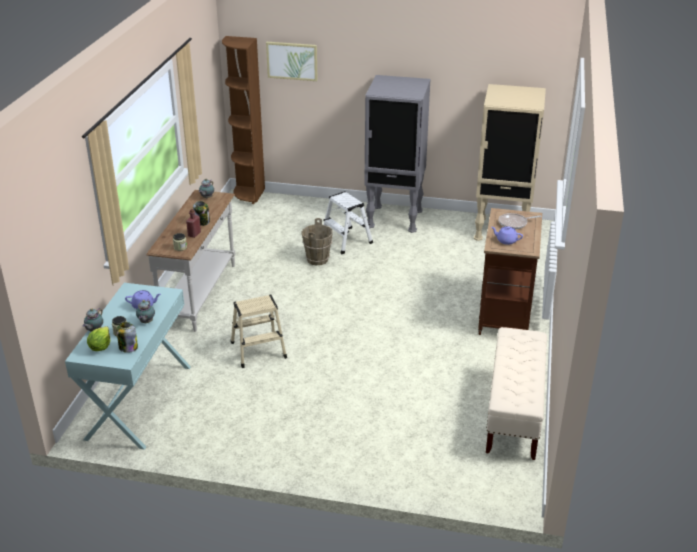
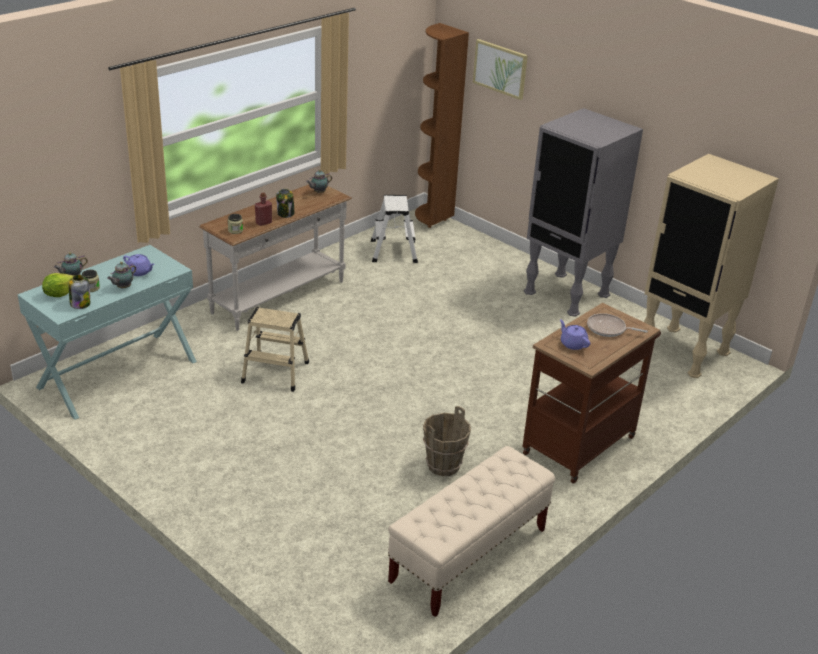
camera: 30 degrees right, 0 degrees up
(318, 260) = (433, 306): brown bucket -> brown bucket (444, 466)
(346, 240) = (486, 298): white step ladder -> white step ladder (393, 251)

